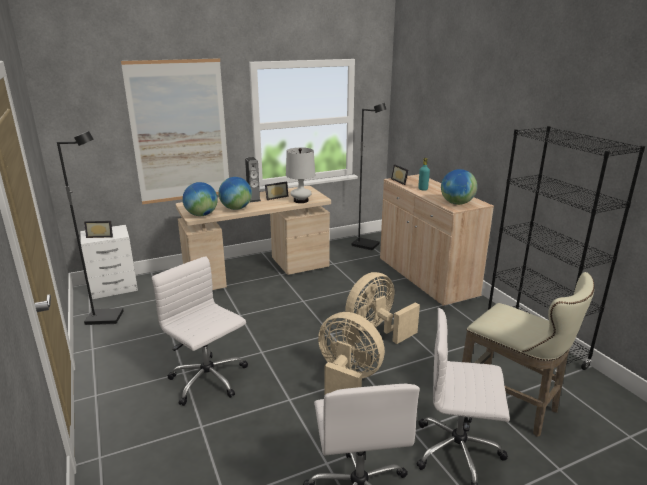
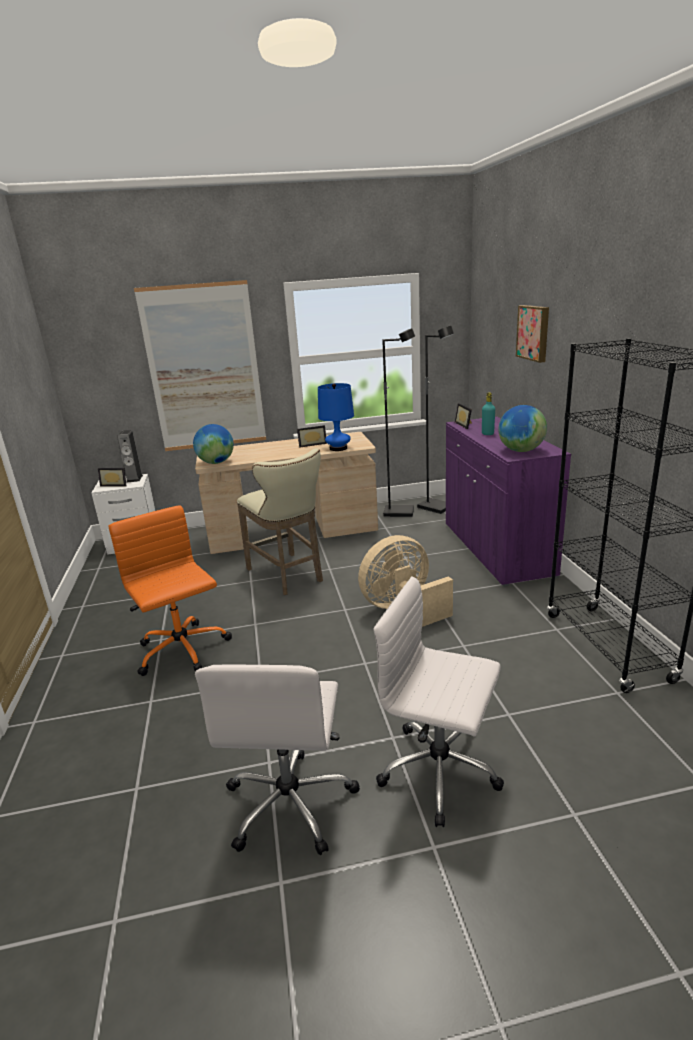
camera: 15 degrees right, 0 degrees up
(105, 318) = (110, 574): black floor lamp -> black floor lamp (399, 512)
(209, 380) = (183, 651): white office chair -> orange office chair
(236, 208) = (258, 456): globe -> none
(253, 199) = (285, 446): speaker -> speaker (134, 478)
(301, 200) = (338, 448): white table lamp -> blue table lamp
(347, 380) = (340, 666): beige fan -> none
(426, 277) = (496, 549): beige cabinet -> purple cabinet
(457, 113) = (534, 332): none -> picture
(512, 406) = (542, 721): beige stool -> beige stool (288, 576)

